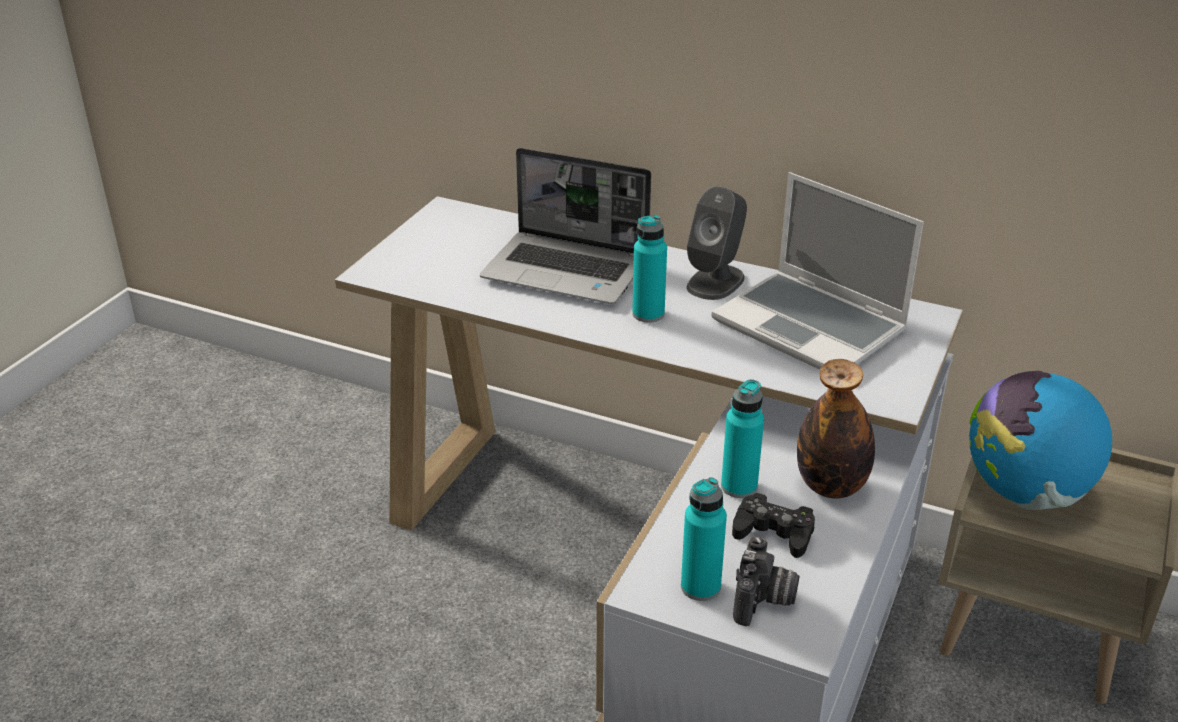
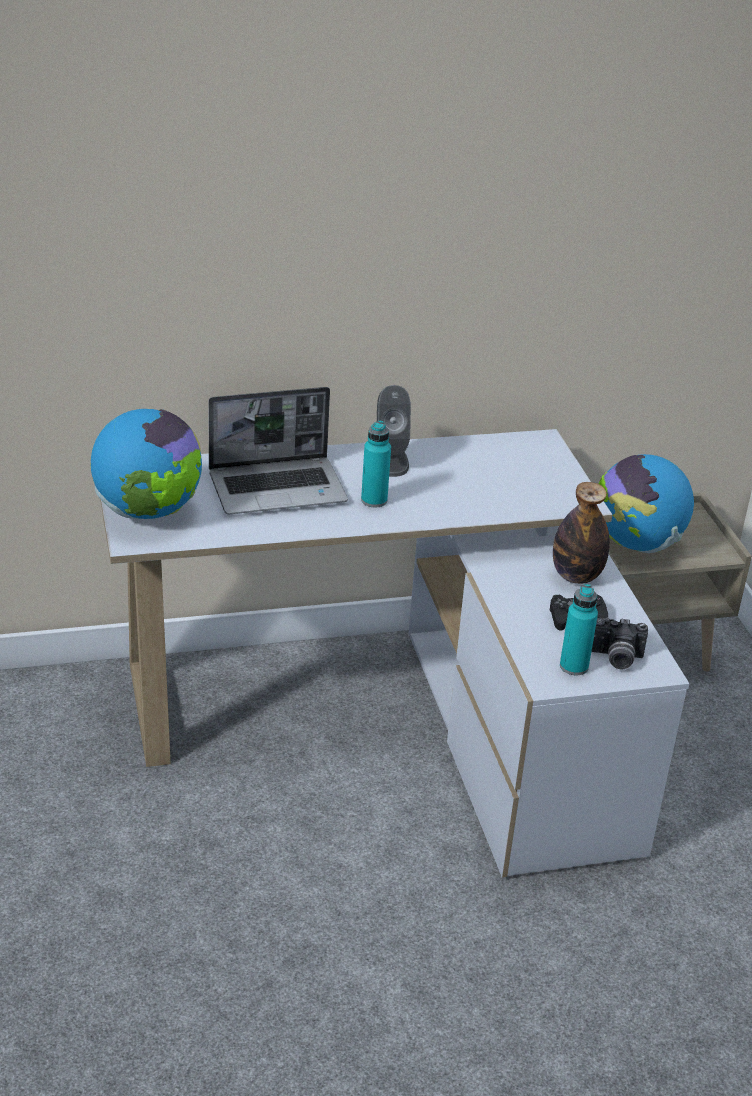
camera: 40 degrees left, 0 degrees up
(419, 252) = (148, 511): none -> globe
(739, 486) = (526, 598): turquoise bottle -> none
(764, 601) = (615, 658): camera -> camera turned 120 degrees clockwise
(812, 326) = (484, 472): laptop -> none

